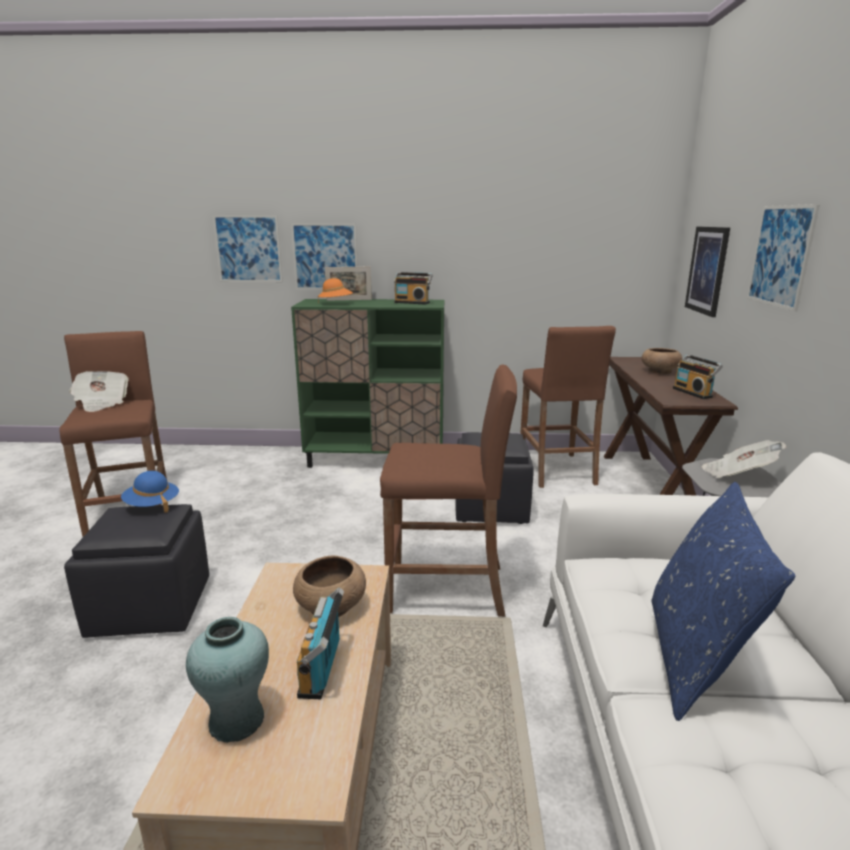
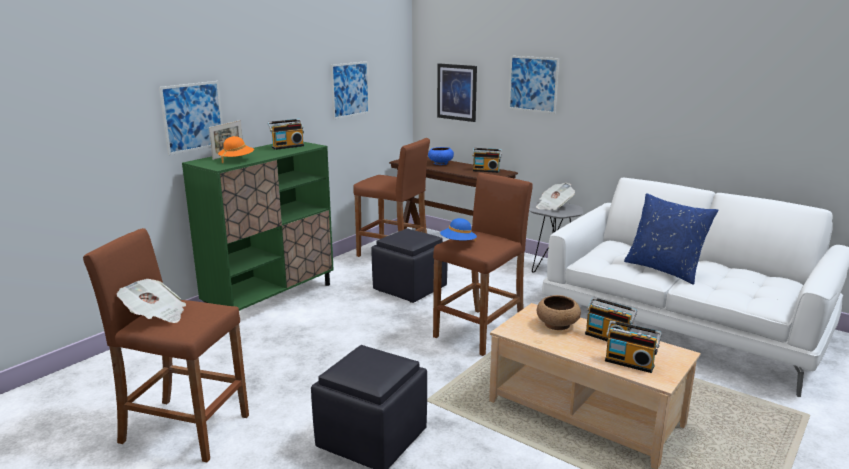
camera: 55 degrees left, 0 degrees up
(152, 505) = (350, 355): blue hat -> blue hat (458, 243)
(236, 720) = (630, 363): turquoise vase -> radio
(248, 249) = (116, 120): picture -> picture (350, 89)
(659, 371) = (440, 163): brown bowl -> blue bowl

